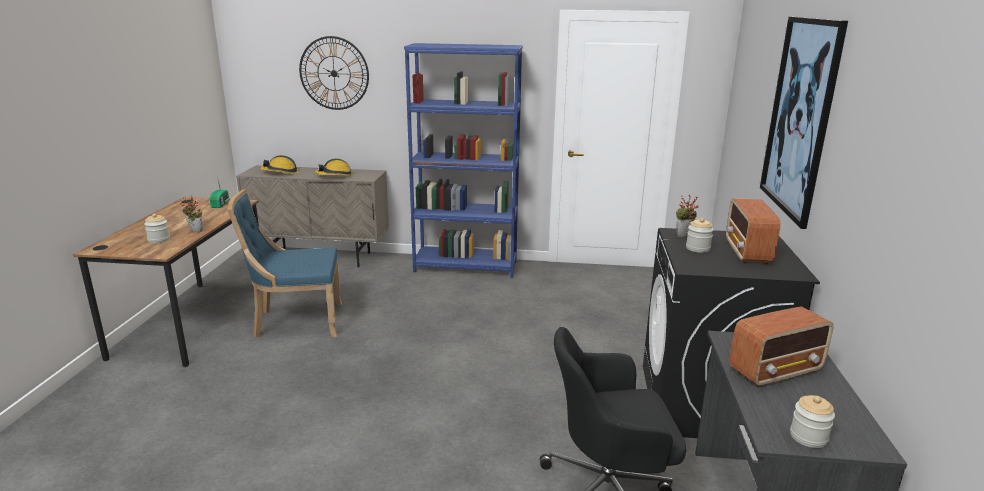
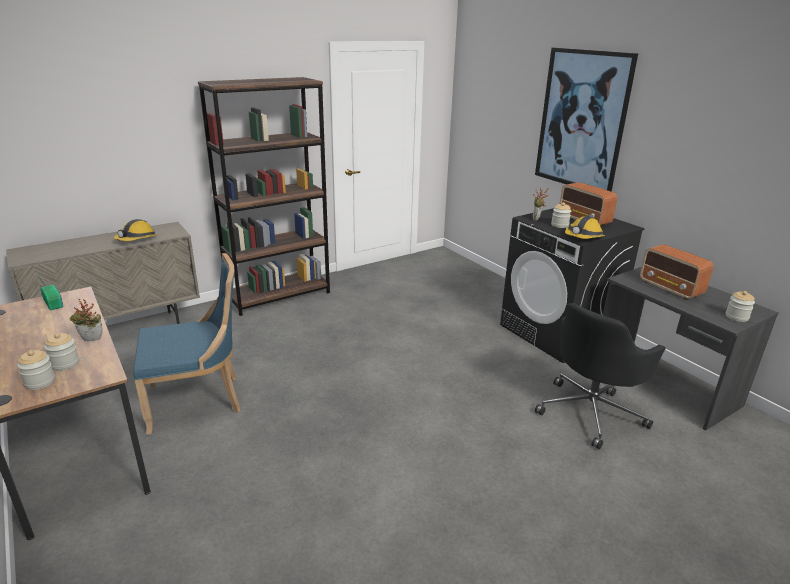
camera: 40 degrees left, 5 degrees up
(130, 245) = (40, 382): none -> jar
(280, 172) = (61, 250): hard hat -> hard hat (583, 237)
(295, 322) = (198, 401): blue chair -> blue chair turned 150 degrees counterclockwise
(334, 73) = (101, 123): wall clock -> none
(466, 266) = (279, 296): blue bookcase -> brown bookcase
(776, 371) = (671, 288): radio -> radio turned 120 degrees clockwise

